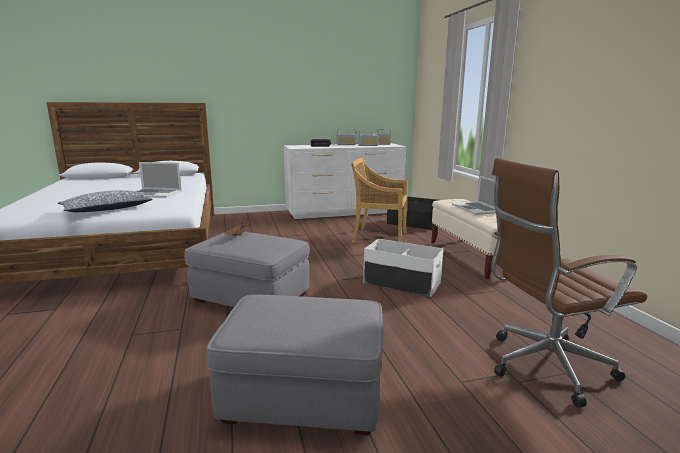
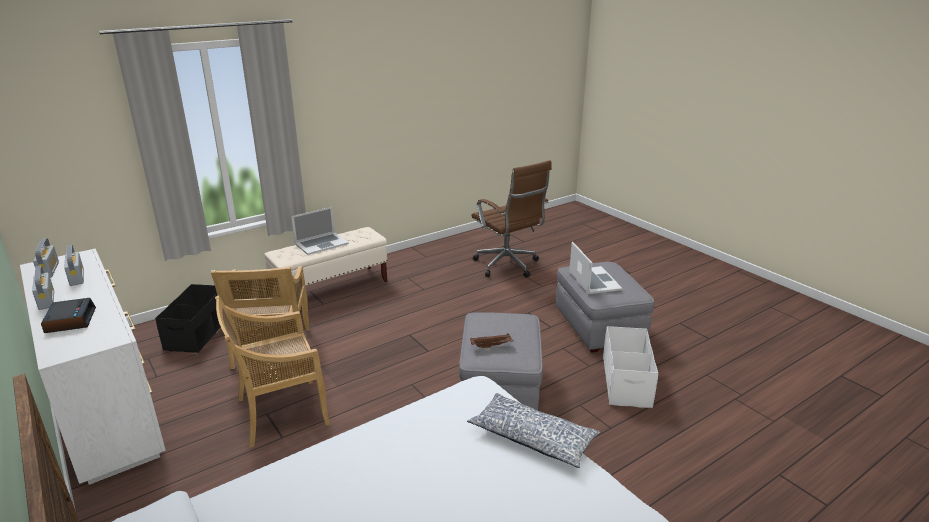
camera: 110 degrees left, 10 degrees up
(154, 193) = (410, 455): laptop -> laptop (594, 280)
(304, 237) = (280, 412): none -> beige chair
(402, 283) = (417, 316): white storage box -> white storage box (626, 382)

